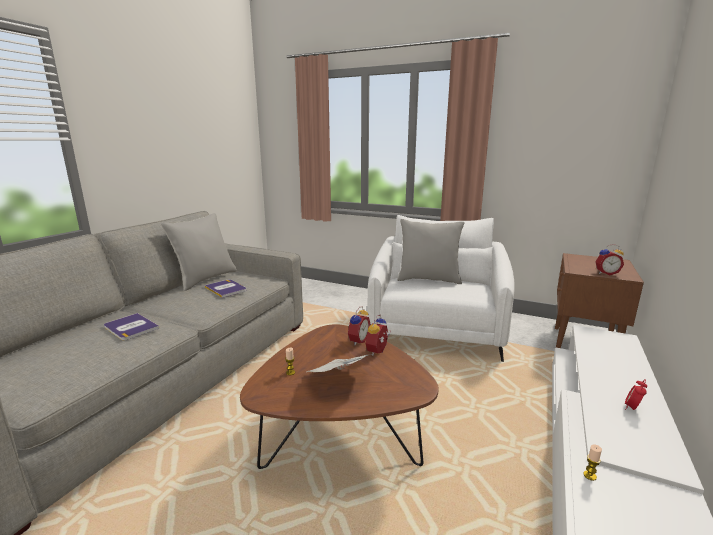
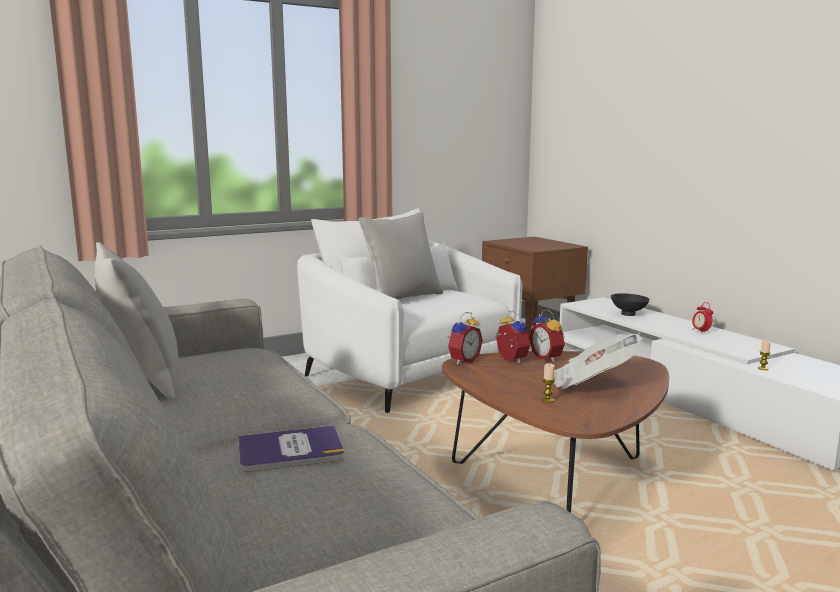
camera: 55 degrees left, 5 degrees down
(226, 289) = (239, 373): book -> none
(606, 273) = (554, 246): alarm clock -> alarm clock (462, 361)
(608, 358) = (628, 314): none -> black bowl

